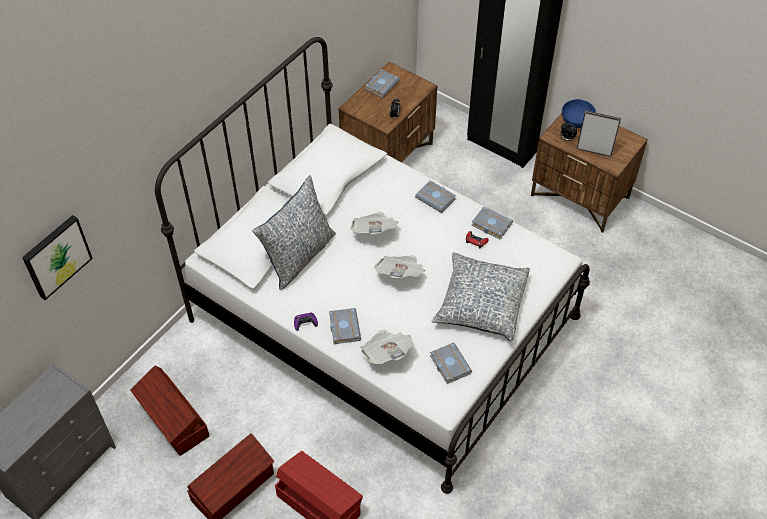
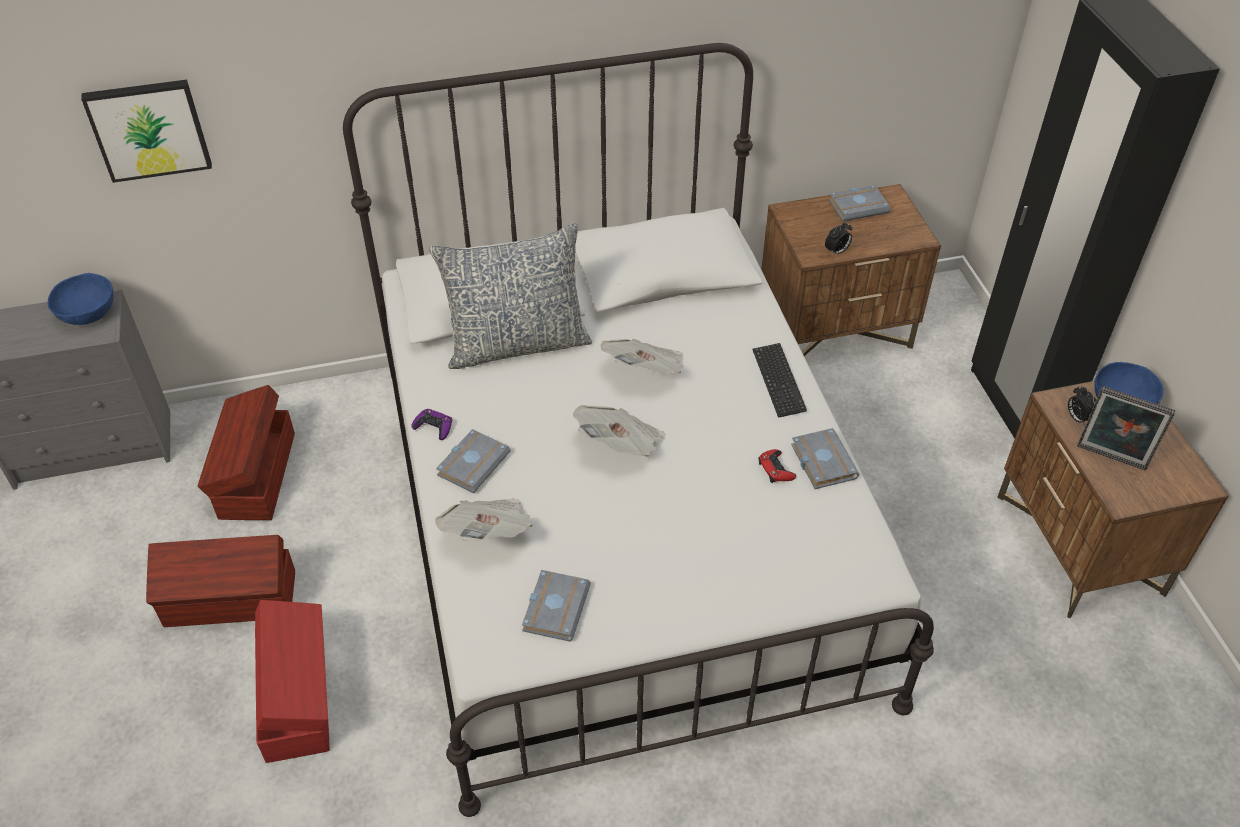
camera: 40 degrees right, 5 degrees down
(51, 387) = (88, 313): none -> blue bowl
(436, 198) = (778, 381): grey book -> keyboard
(480, 303) = (691, 557): pillow -> none
(594, 150) = (1110, 459): picture frame -> picture frame turned 150 degrees clockwise

